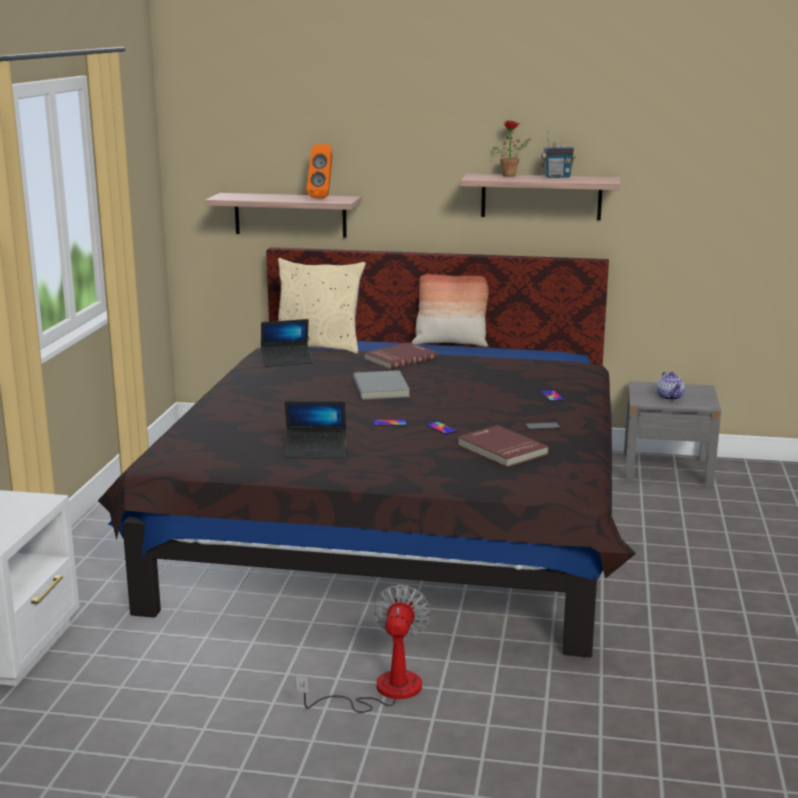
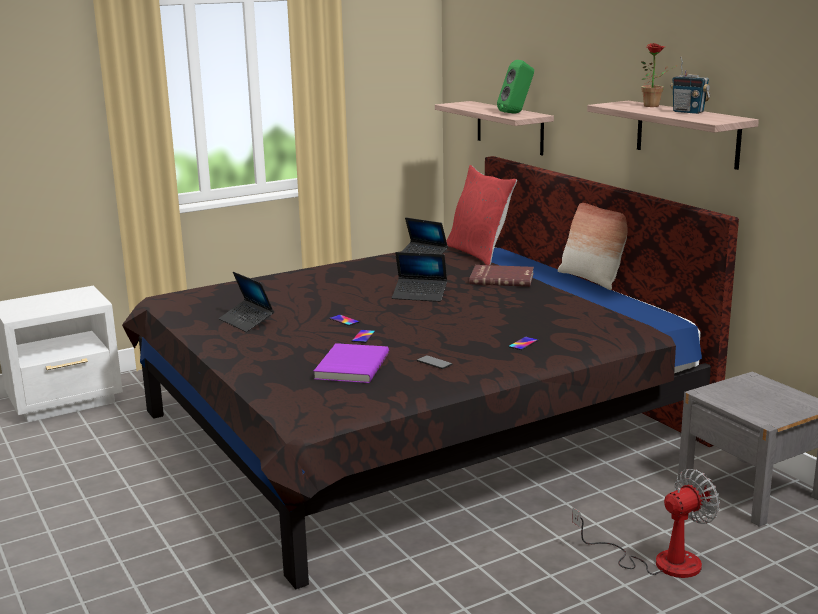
camera: 50 degrees right, 0 degrees up
(318, 346) = (479, 254): beige pillow -> red pillow
(323, 198) = (516, 113): orange speaker -> green speaker
(382, 388) = (419, 295): grey book -> laptop
(383, 691) = (141, 527): fan -> fan (660, 561)
(501, 450) = (350, 366): red book -> purple book
(670, 397) = (748, 400): teapot -> none

